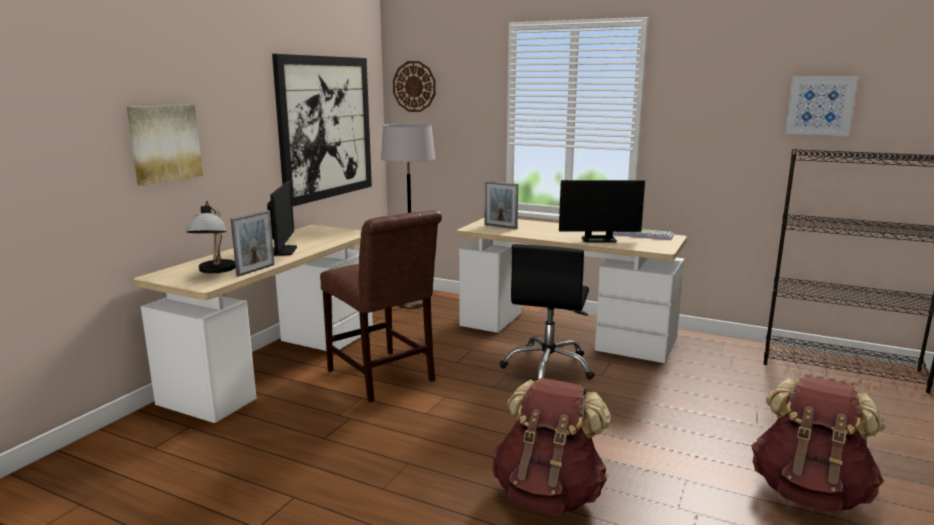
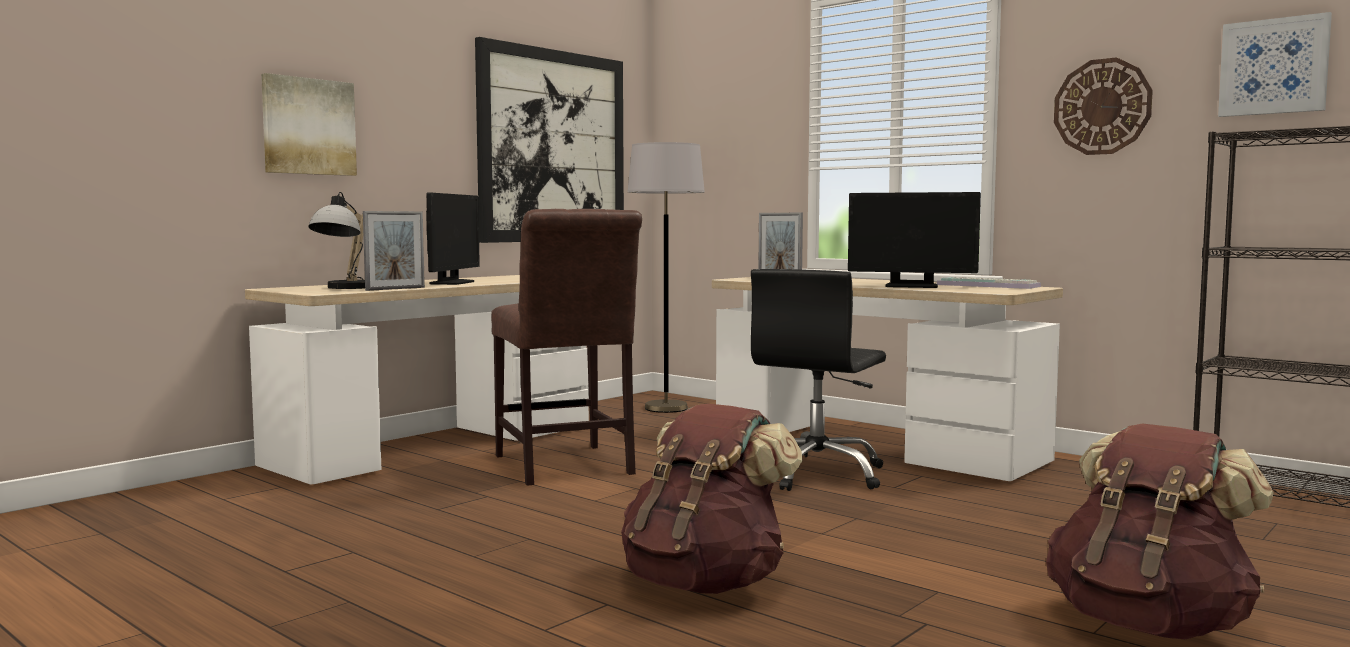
camera: 15 degrees right, 10 degrees down
(414, 86) = (690, 101): wall clock -> wall clock (1102, 107)

